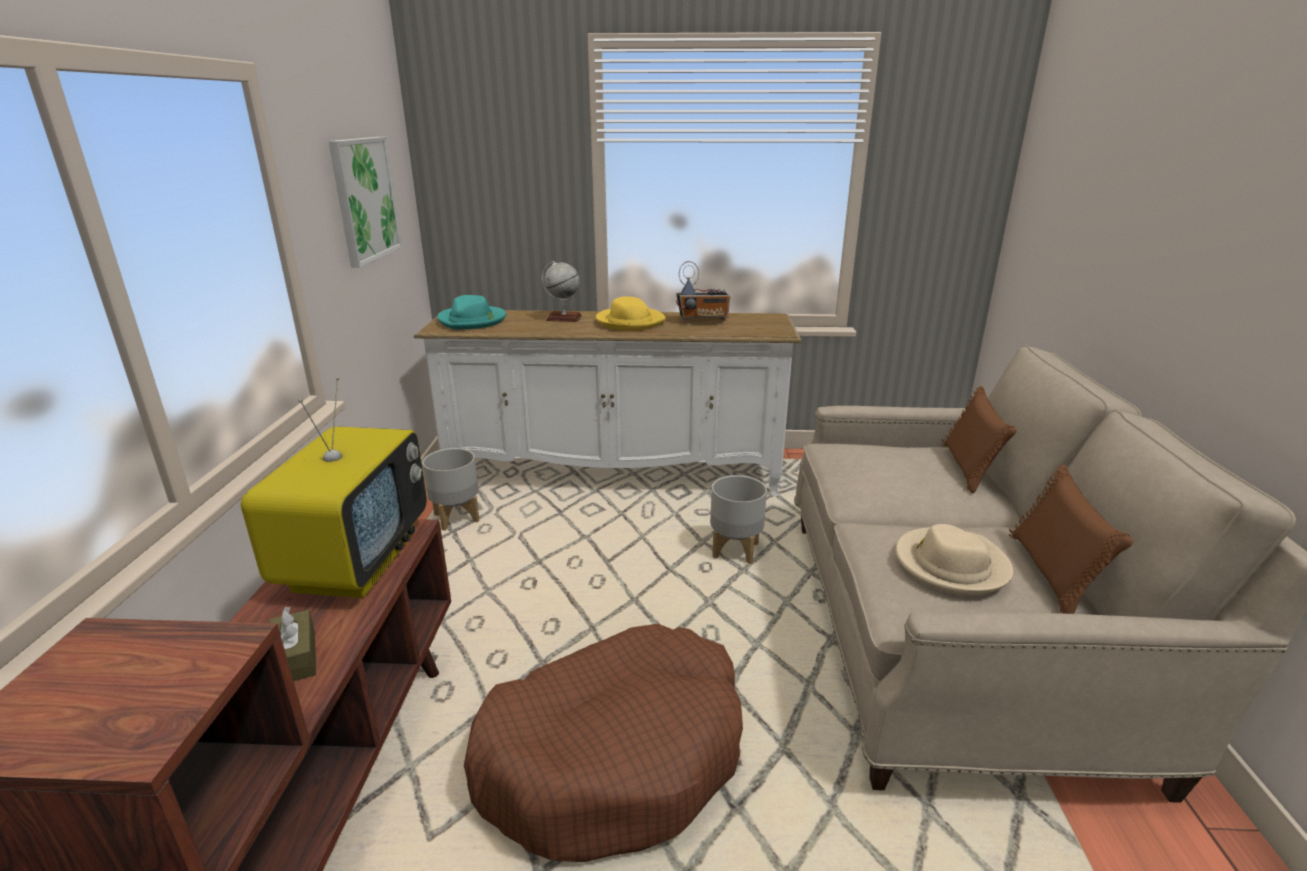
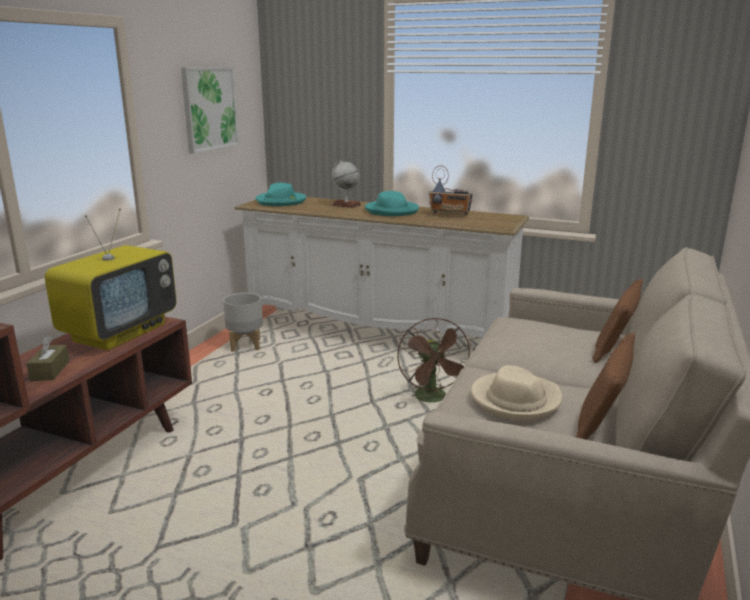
camera: 20 degrees right, 5 degrees down
(614, 755) = (250, 500): brown dog bed -> none
(629, 322) = (392, 211): yellow hat -> turquoise hat
(735, 551) = (433, 399): grey planter -> brown fan

